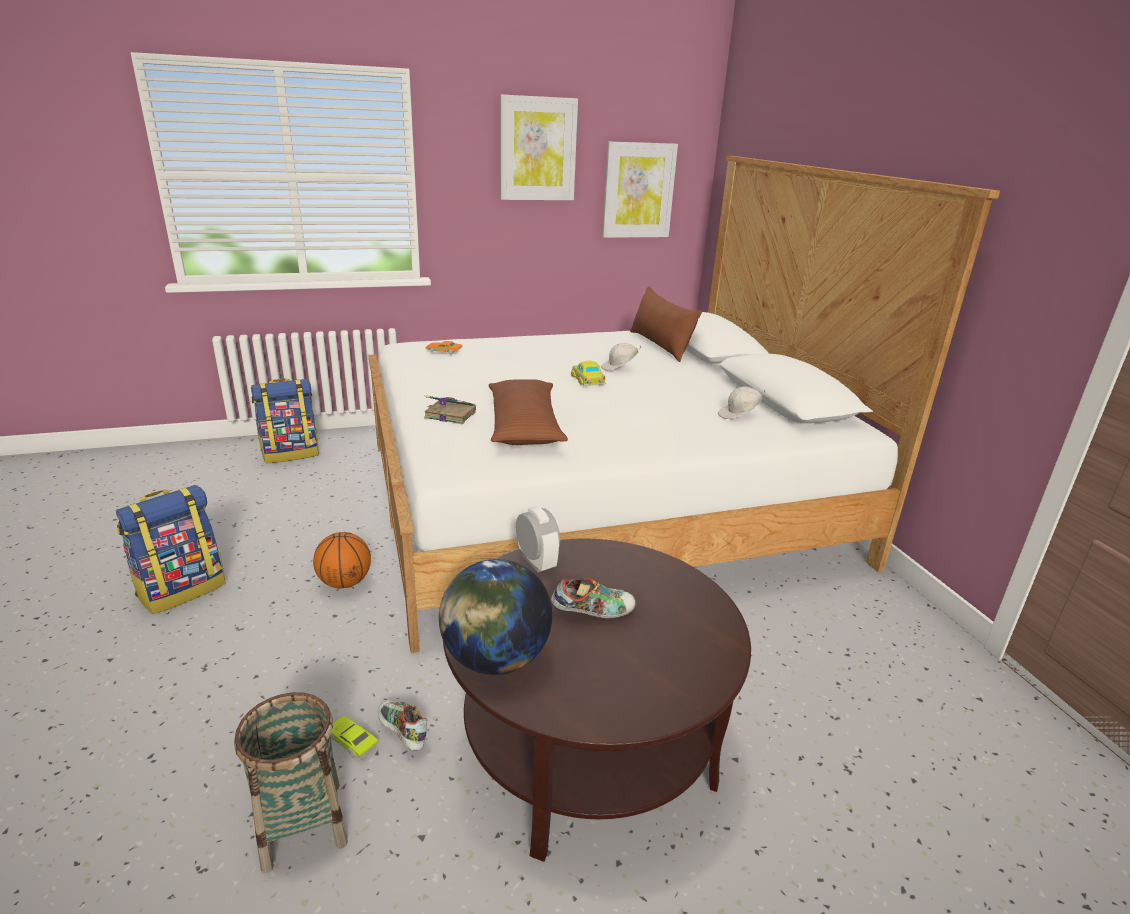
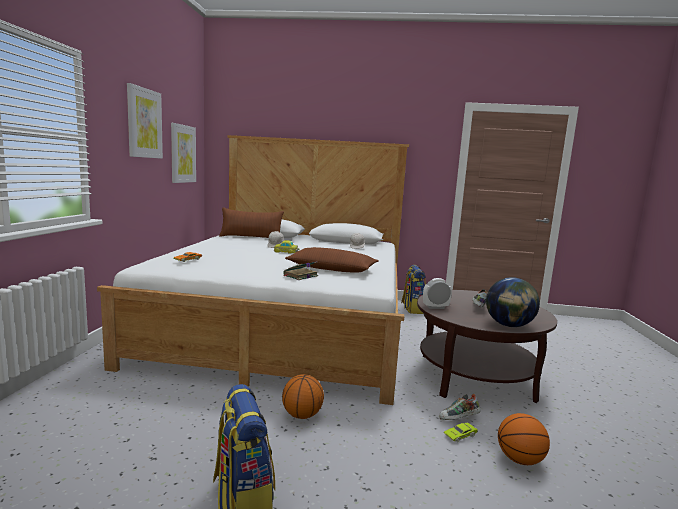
camera: 65 degrees left, 15 degrees down
(291, 453) = (45, 411): backpack -> backpack (412, 309)
(302, 825) = (519, 459): basket -> basketball

